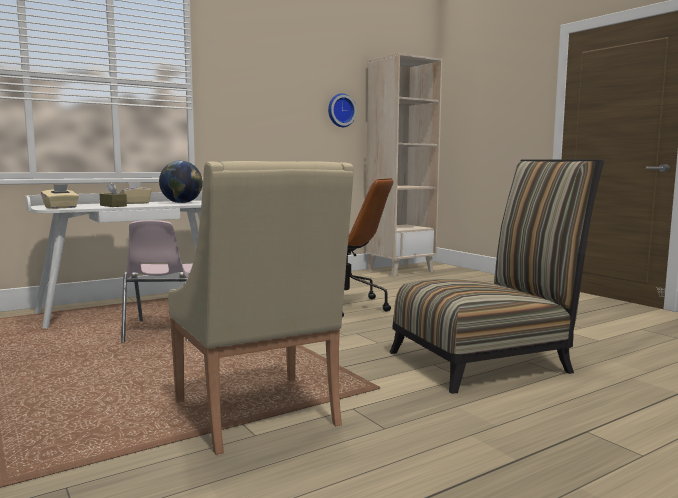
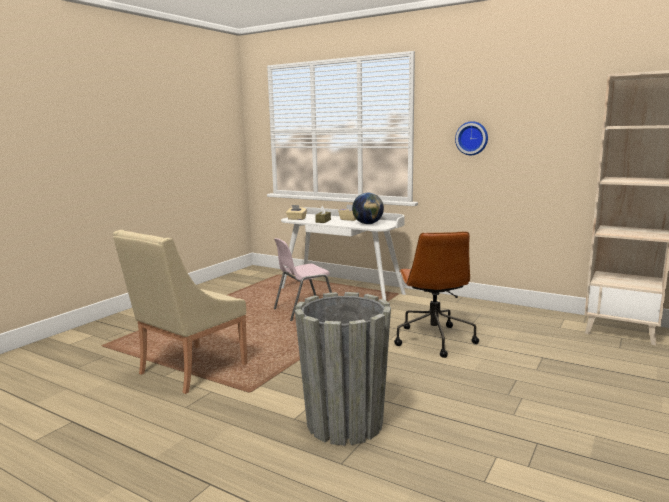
camera: 65 degrees right, 5 degrees up
(340, 110) = (568, 139): wall clock -> wall clock (472, 138)
(487, 360) = (344, 423): chair -> grey planter

